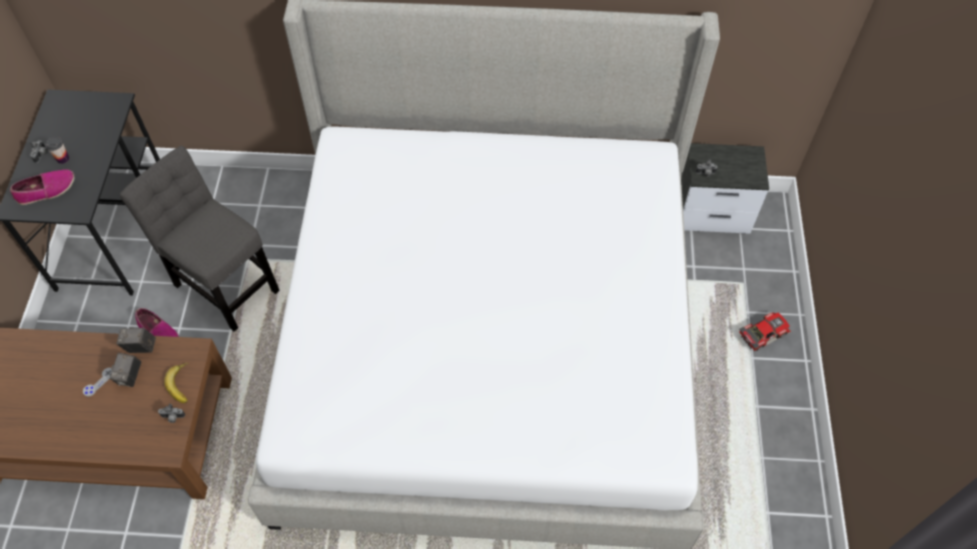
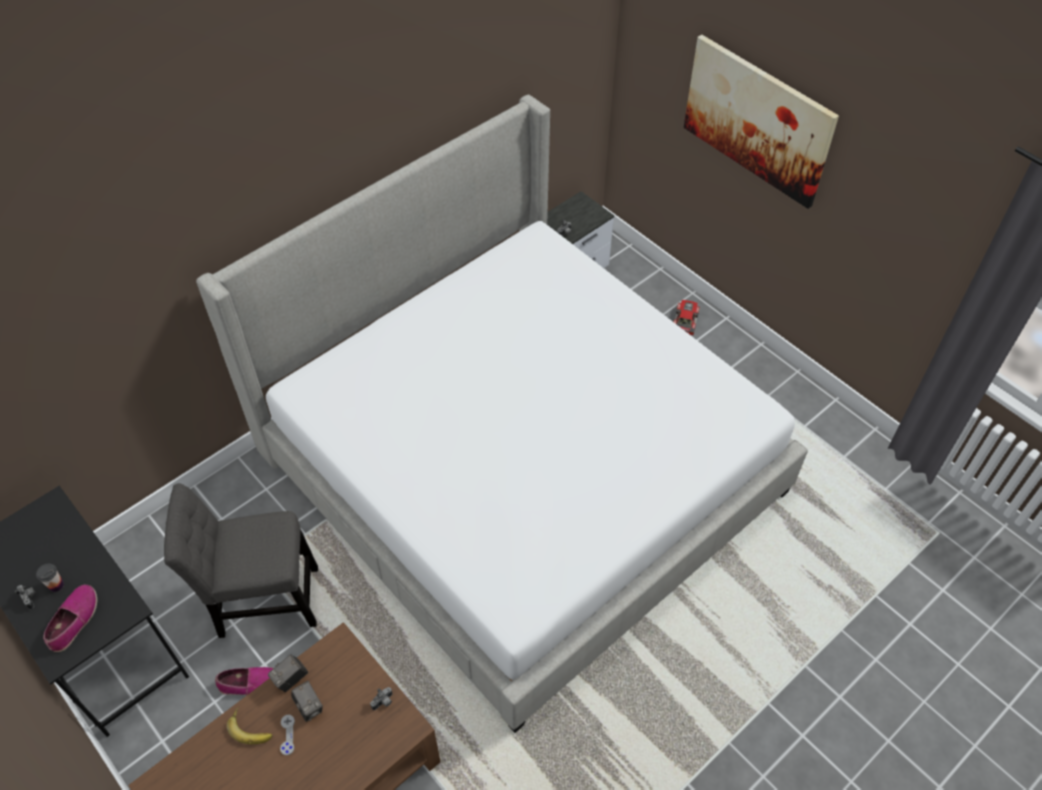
camera: 45 degrees left, 5 degrees down
(182, 384) = (361, 673): banana -> banana (251, 727)
(906, 180) = (757, 120): none -> picture

